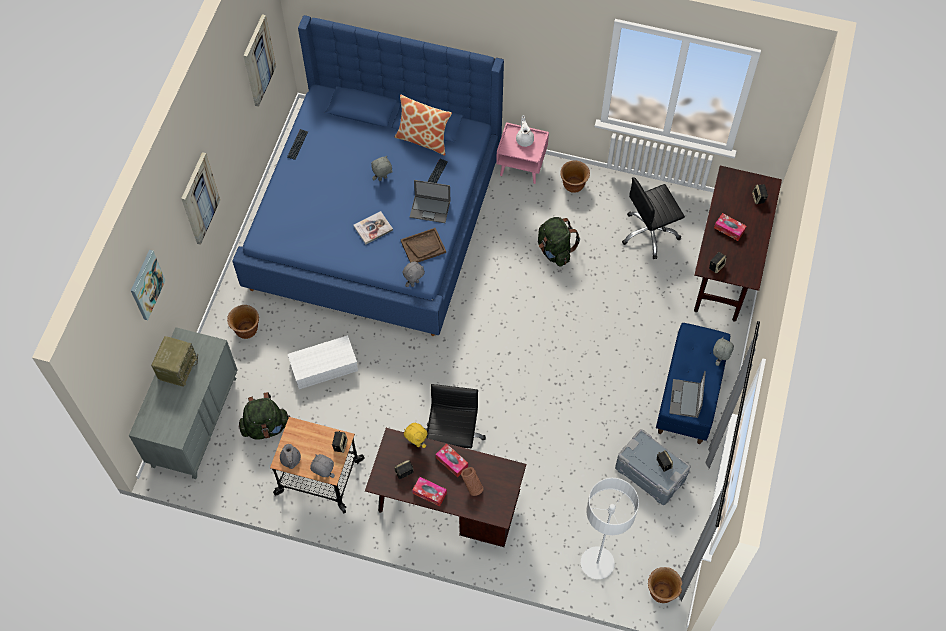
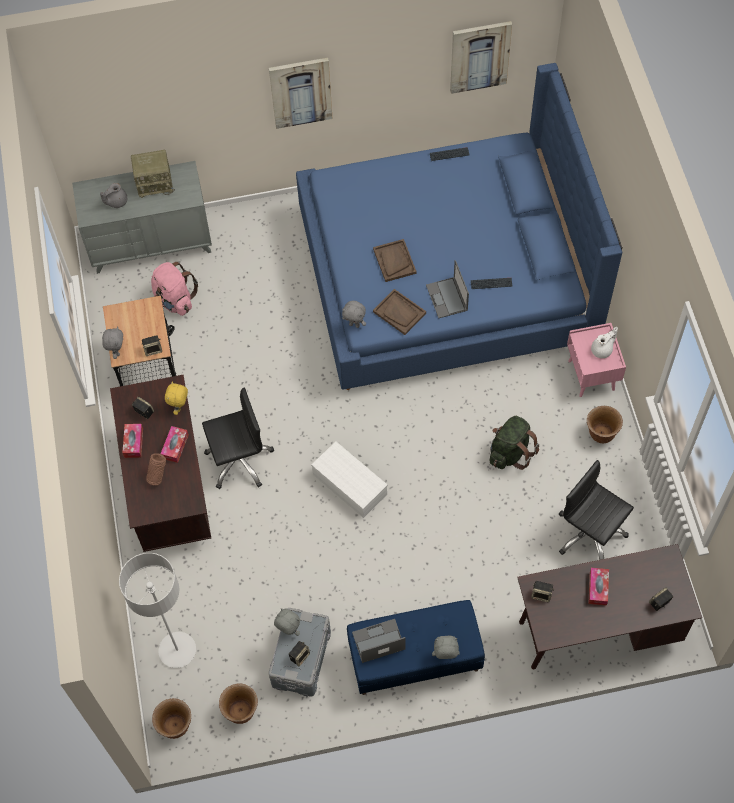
camera: 65 degrees right, 0 degrees up
(146, 284) = (170, 91): picture -> none
(246, 330) = (263, 235): brown planter -> brown planter (241, 711)
(266, 427) = (175, 300): green backpack -> pink backpack
(290, 460) = (117, 318): grey teapot -> grey teapot (116, 202)
(323, 368) = (259, 315): white storage box -> white storage box (348, 484)
(373, 228) = (394, 261): book -> brown tray
(382, 179) = (455, 242): grey plush toy -> grey plush toy (288, 630)
(423, 139) = (525, 253): pillow -> none

